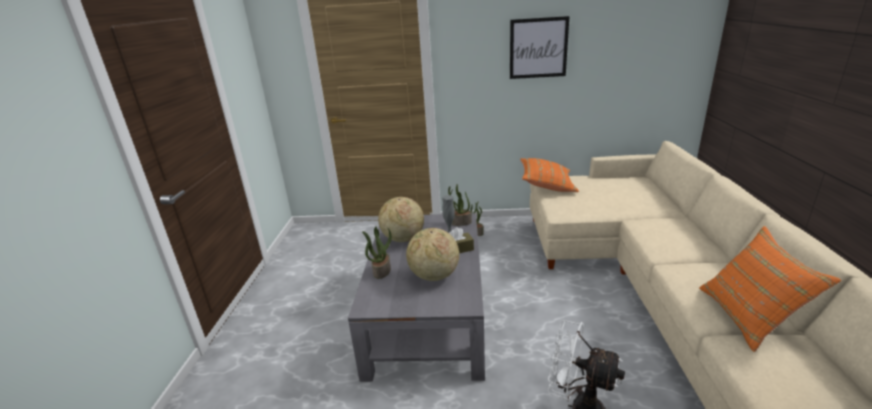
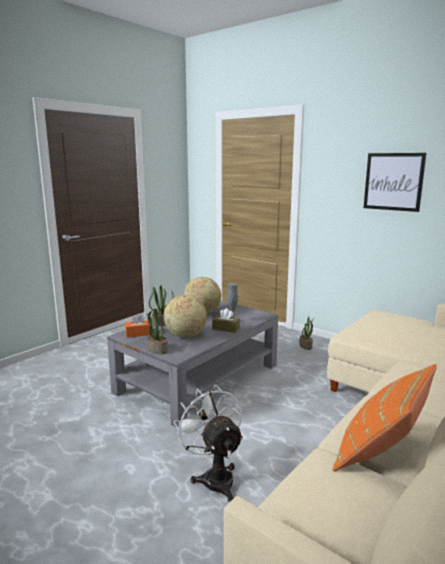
camera: 35 degrees right, 10 degrees down
(380, 296) = (139, 333): none -> orange tissue box
(460, 222) = (255, 316): potted plant -> potted plant (157, 350)
(546, 185) = (372, 316): orange pillow -> none

